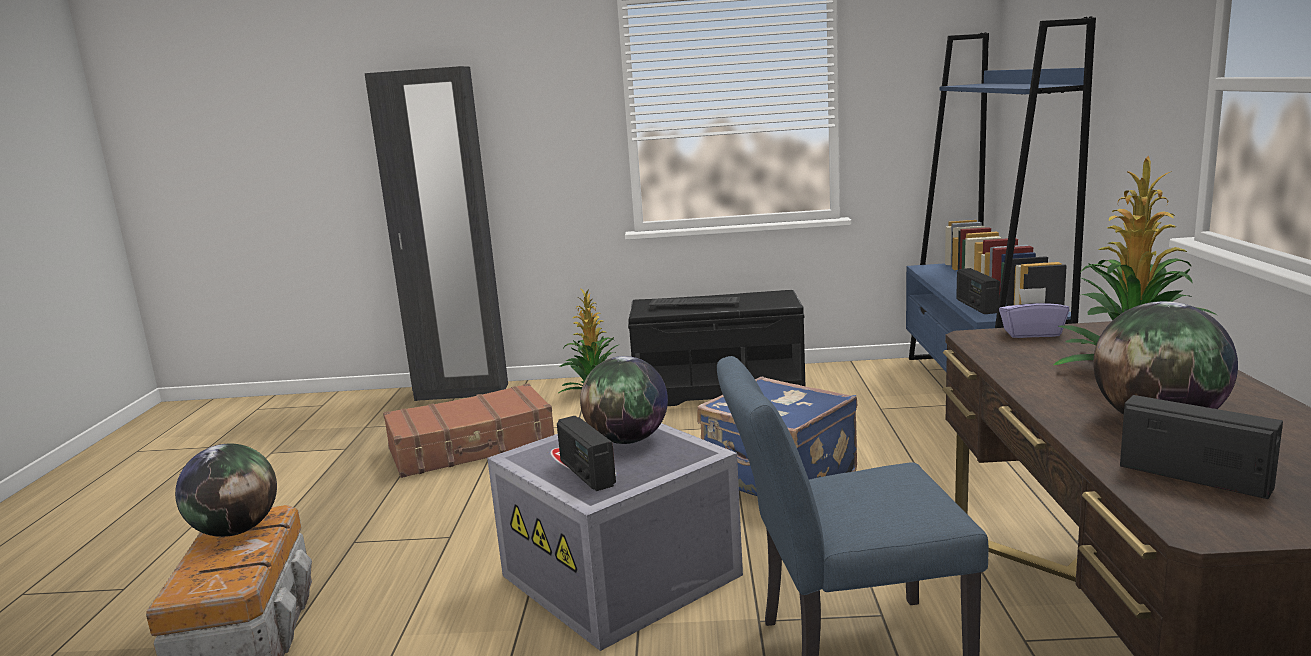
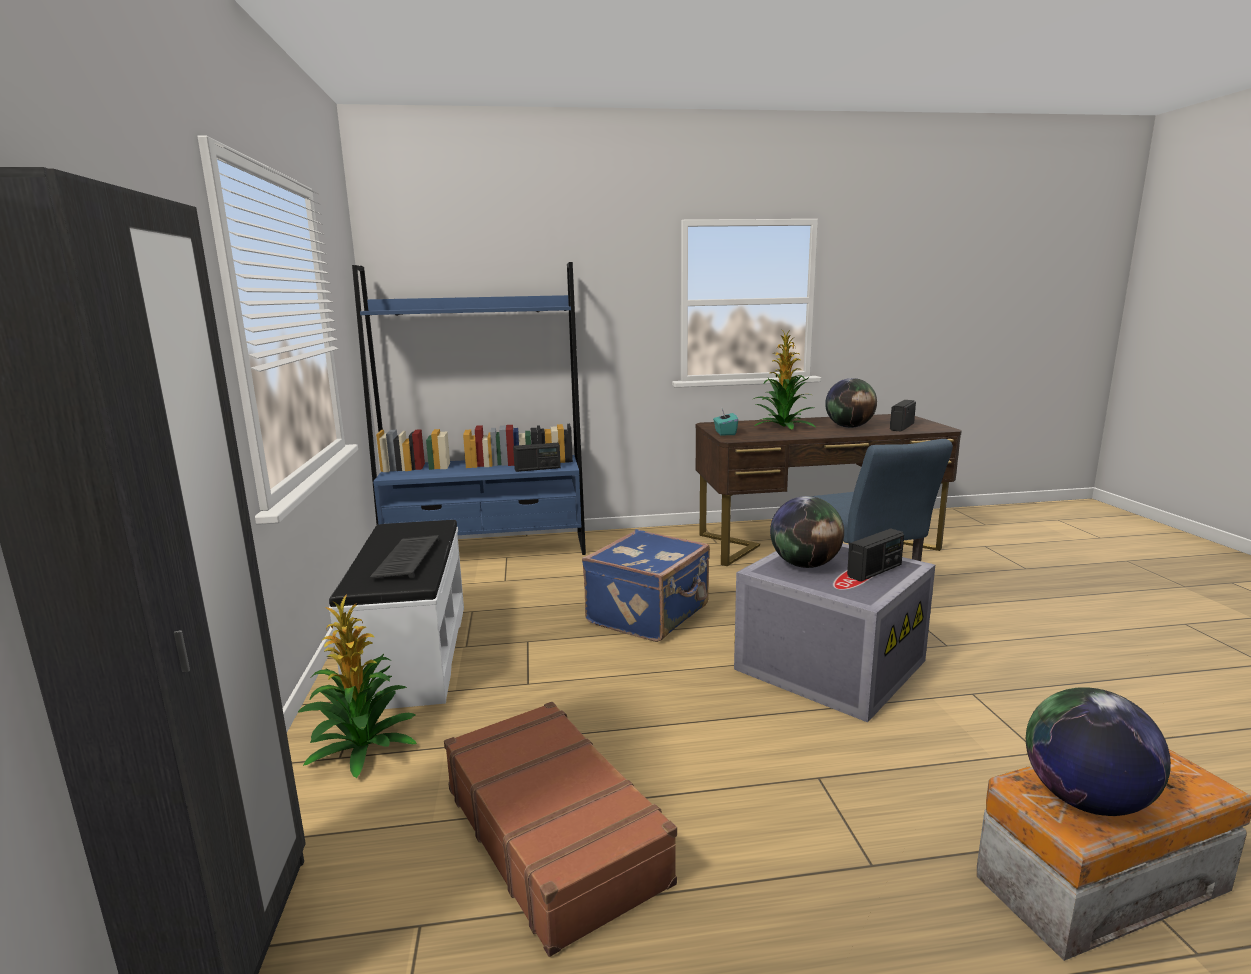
camera: 100 degrees left, 0 degrees up
(718, 390) = (411, 653): black bench -> white bench
(1031, 333) = (725, 433): purple tissue box -> turquoise tissue box

